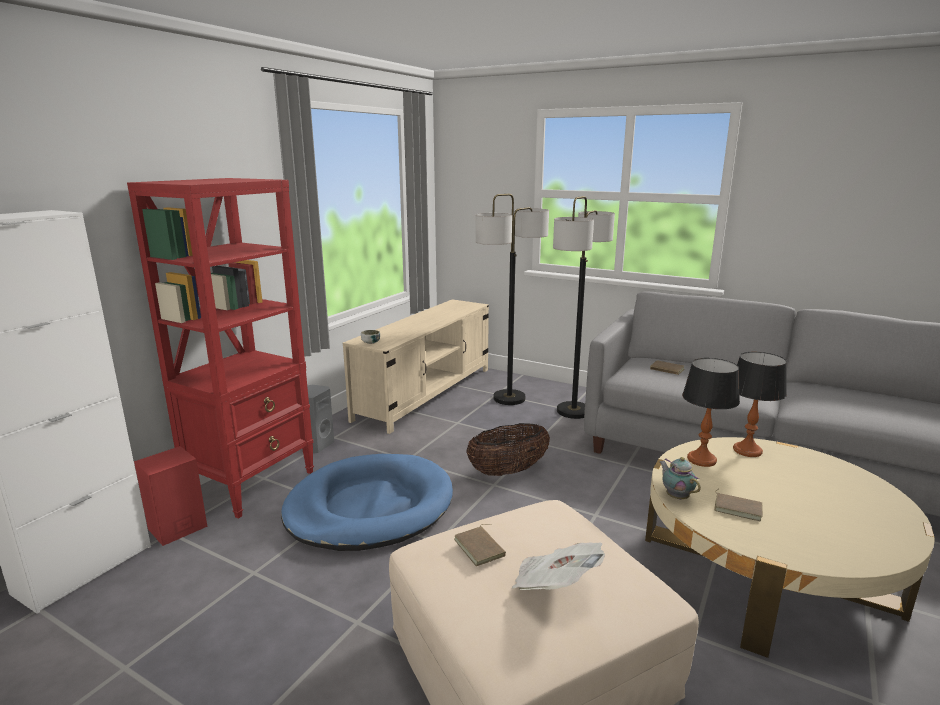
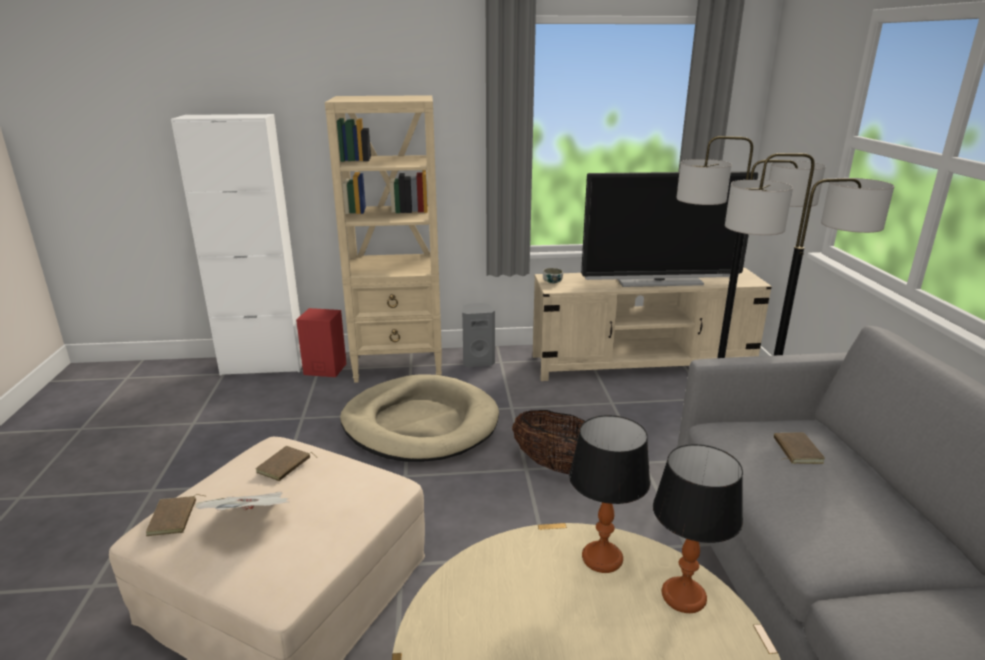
camera: 55 degrees right, 5 degrees up
(253, 483) = (400, 365): red bookcase -> beige bookcase
(369, 507) = (420, 424): blue dog bed -> beige dog bed
(432, 320) = (659, 281): none -> television
(676, 496) = (482, 557): teapot -> none
(738, 508) = (502, 615): brown book -> brown book (174, 518)

